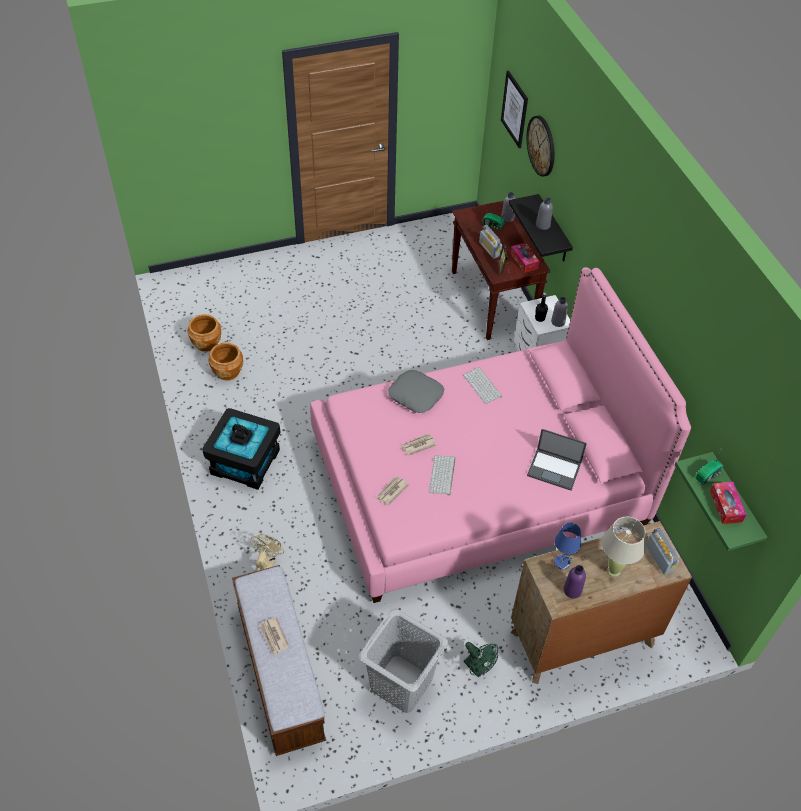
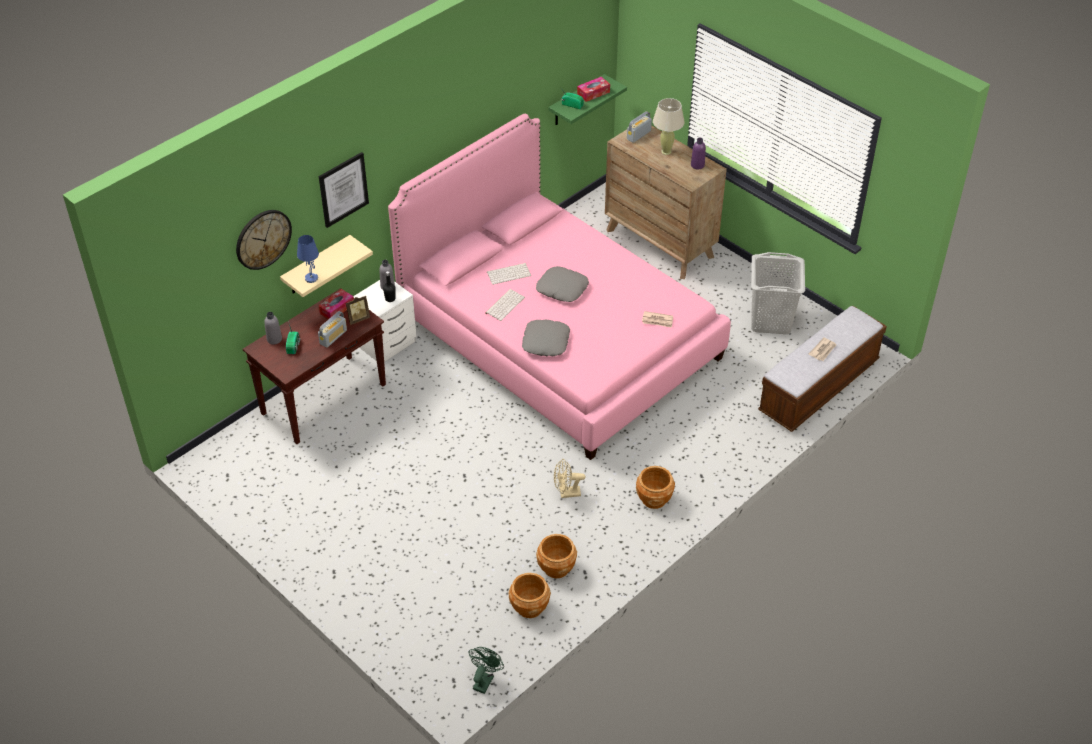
camera: 115 degrees left, 5 degrees down
(245, 462) = (654, 499): black storage box -> brown planter
(267, 563) = (740, 435): beige fan -> beige fan (566, 493)
(418, 445) = (600, 321): newspaper -> none
(442, 476) = (619, 298): keyboard -> keyboard (509, 273)
(478, 668) = (726, 286): green fan -> green fan (484, 680)
(481, 436) = (562, 289): none -> grey pillow
(515, 109) = (201, 278): picture -> picture (343, 189)
(543, 225) = (329, 260): grey bottle -> none
(553, 230) = (317, 266): black shelf -> beige shelf
(554, 469) = (564, 240): laptop -> none
(562, 563) = (680, 174): blue table lamp -> blue table lamp (311, 278)

